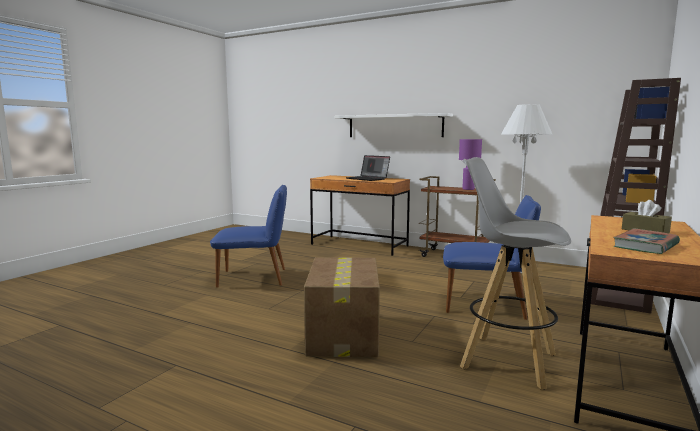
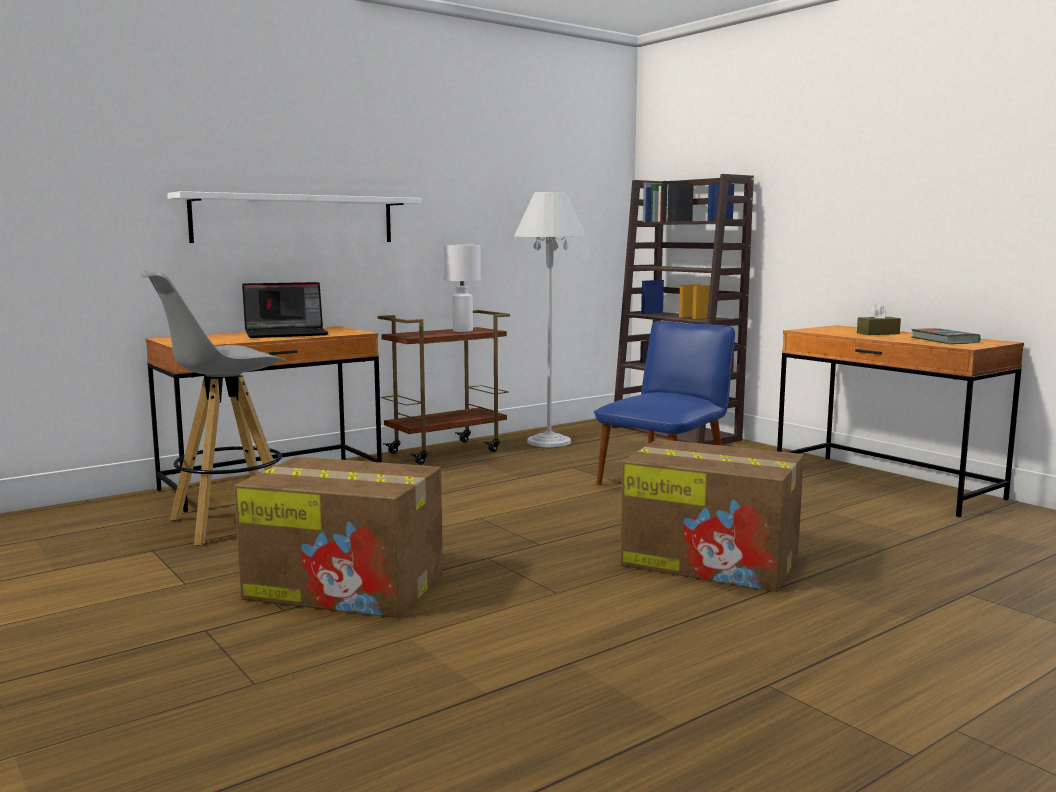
camera: 65 degrees left, 0 degrees up
(252, 277) = (348, 586): blue chair -> cardboard box
(468, 189) = (462, 331): purple table lamp -> white table lamp
(506, 359) = (827, 508): grey stool -> grey stool (228, 523)

